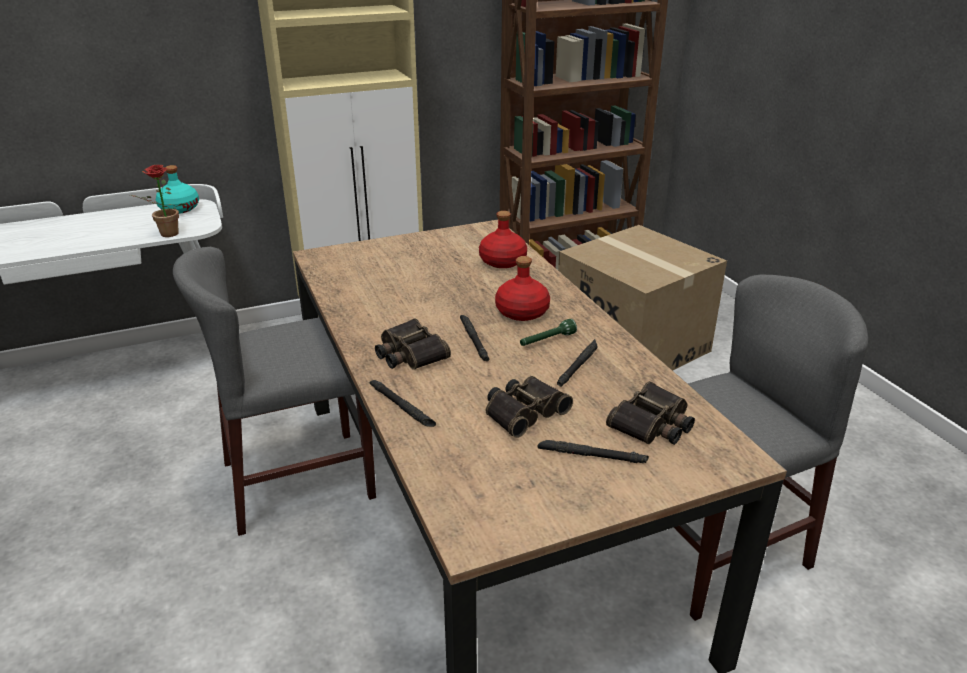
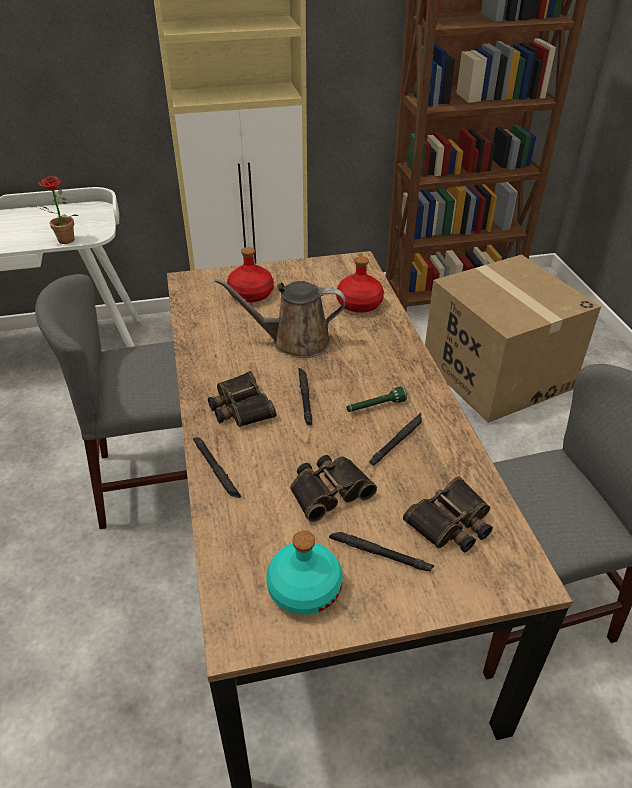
camera: 10 degrees right, 10 degrees up
(179, 208) = (81, 211): turquoise bottle -> turquoise bottle (304, 588)
(447, 296) = (294, 342): none -> brown watering can
(522, 312) = (361, 368): red bottle -> red bottle (251, 294)

